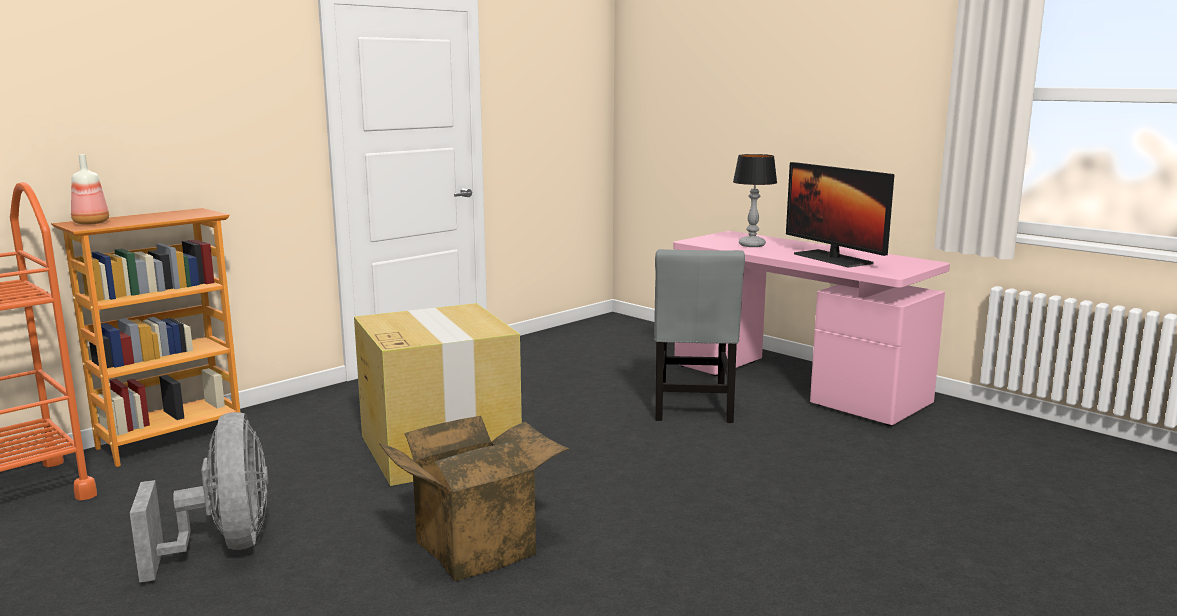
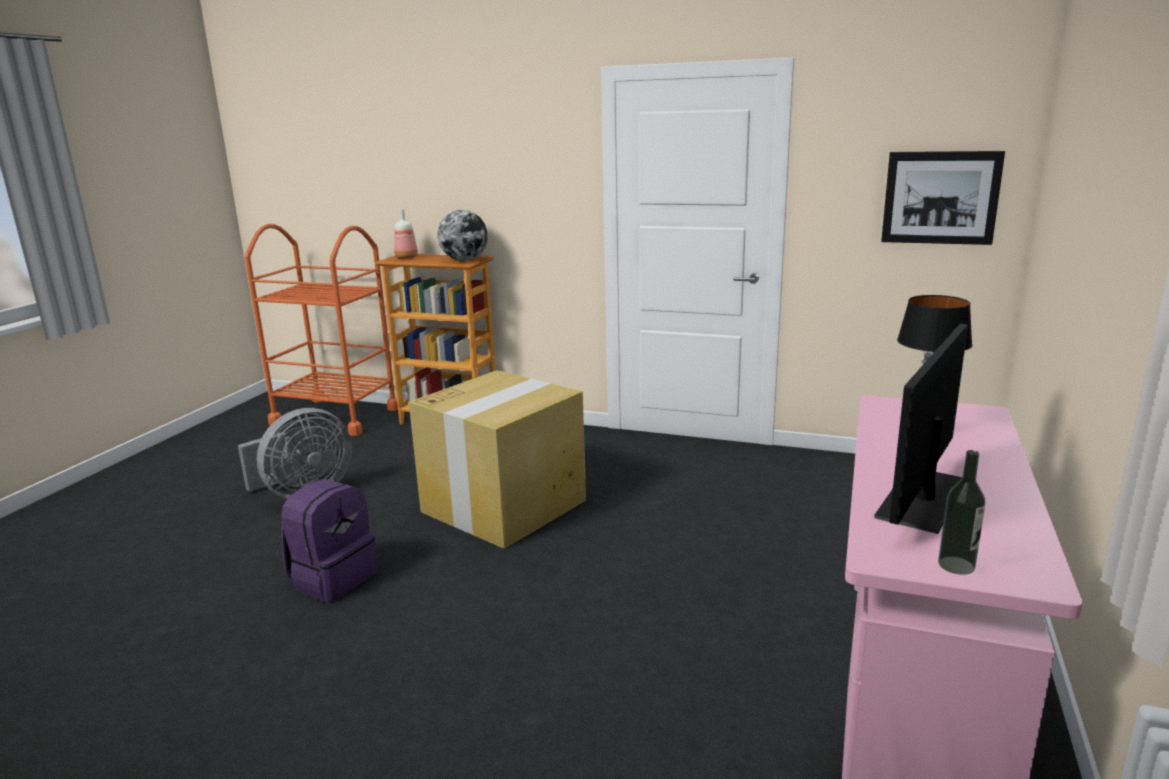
camera: 65 degrees right, 5 degrees up
(191, 213) = (464, 260): none -> globe
(475, 545) = (333, 578): cardboard box -> purple backpack
(570, 113) = (940, 198): none -> picture
(693, 406) = (735, 602): grey chair -> none
(907, 267) = (956, 565): none -> bottle

